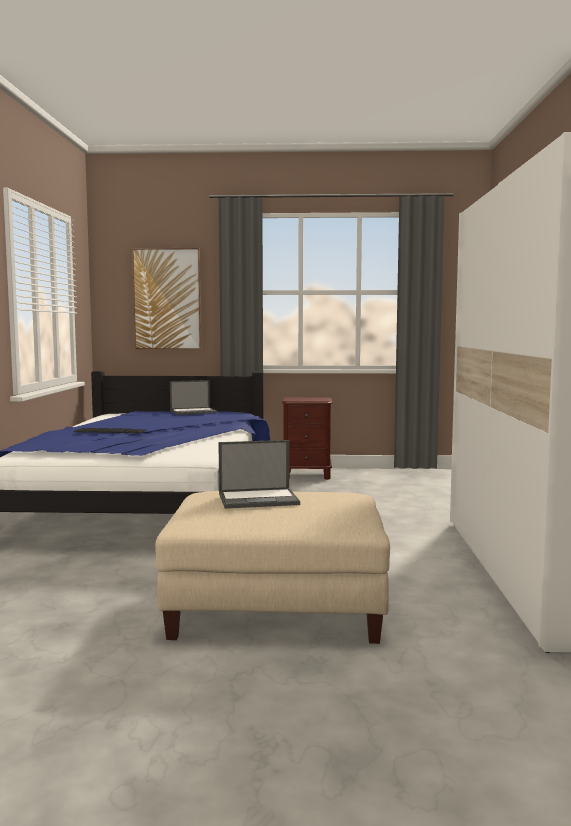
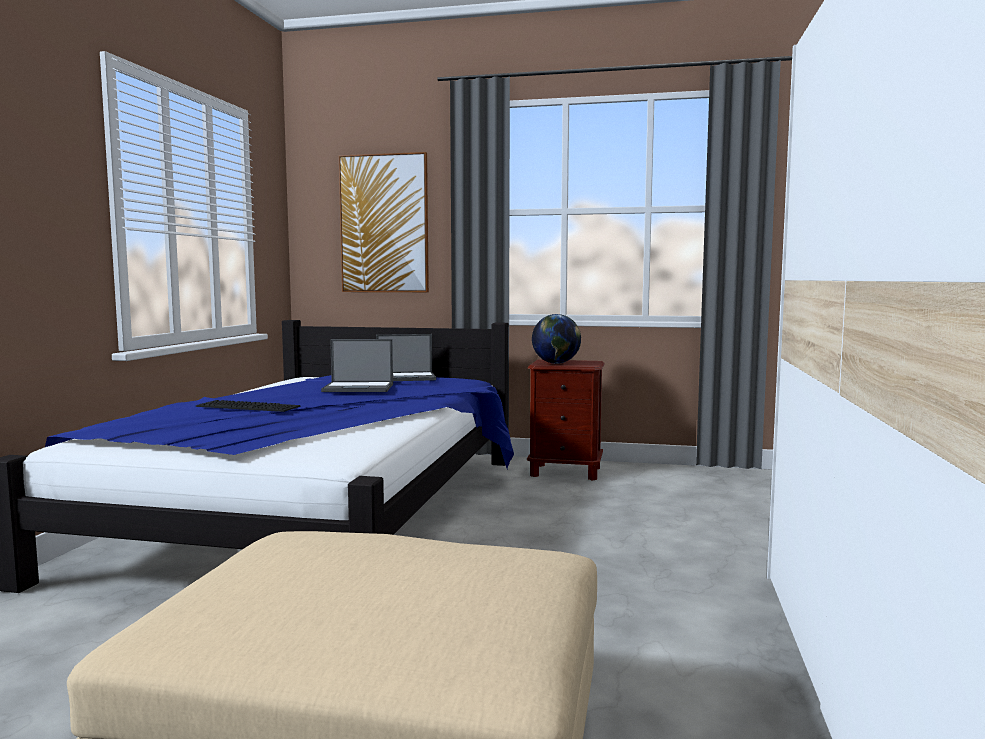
camera: 10 degrees right, 0 degrees up
(259, 499) = (353, 566): laptop -> laptop (359, 388)
(300, 399) = (556, 363): none -> globe

